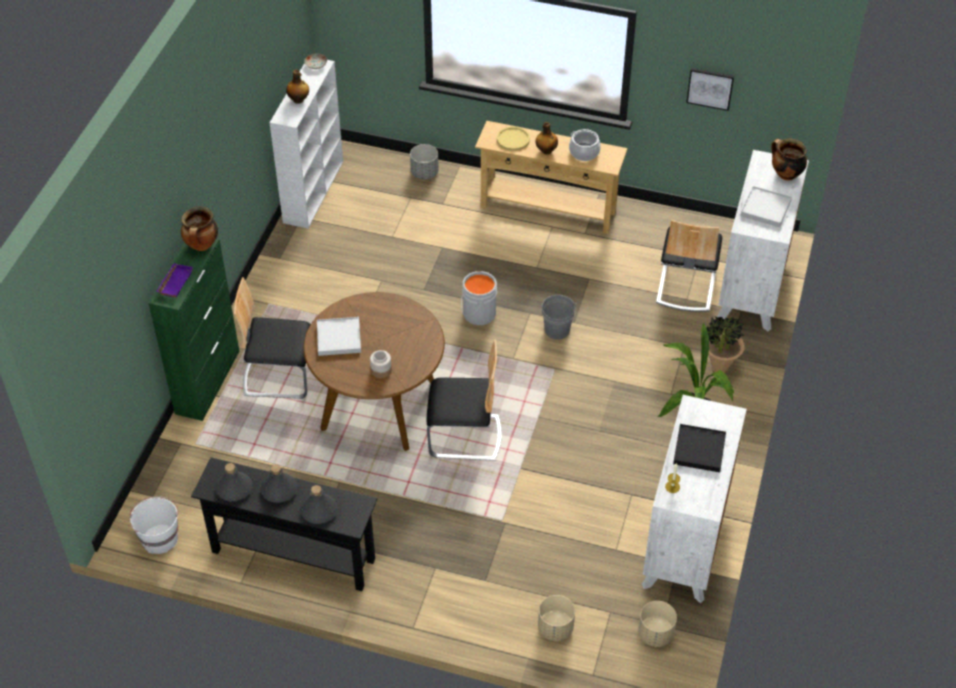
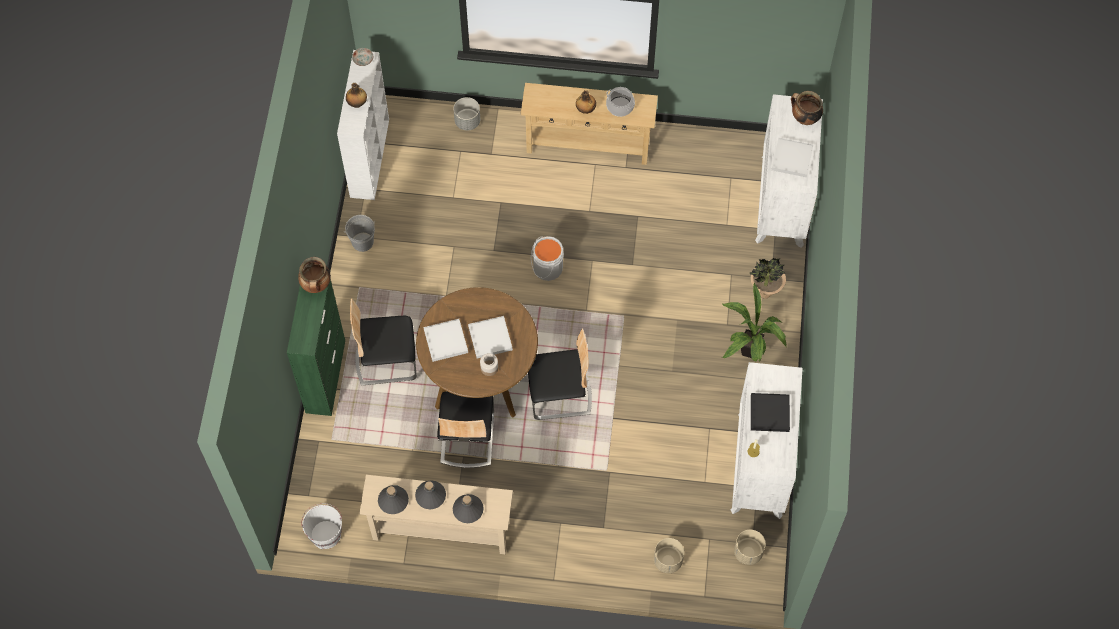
camera: 10 degrees left, 15 degrees up
(174, 282) = (303, 328): purple tray -> none
(293, 556) = (441, 532): black console table -> beige console table
(389, 342) = (490, 338): none -> white tray
(513, 139) = (553, 101): yellow plate -> none
(557, 330) = (619, 275): grey bucket -> grey bucket (362, 242)
(685, 286) = (723, 210): chair -> chair (466, 438)
(710, 88) = (729, 46): picture -> none

